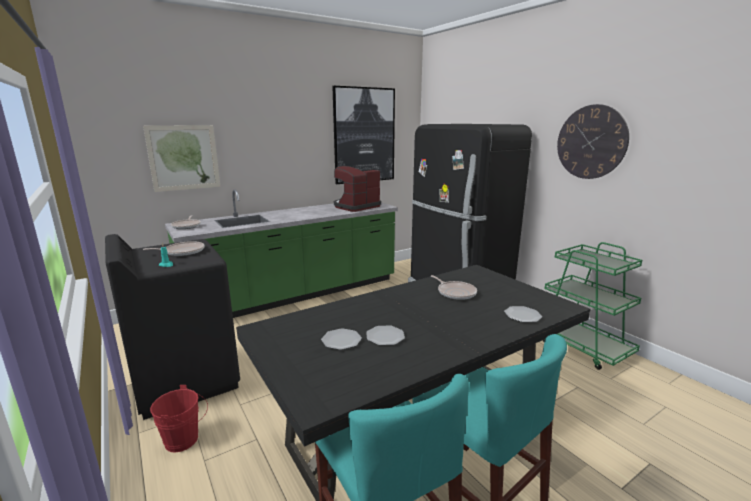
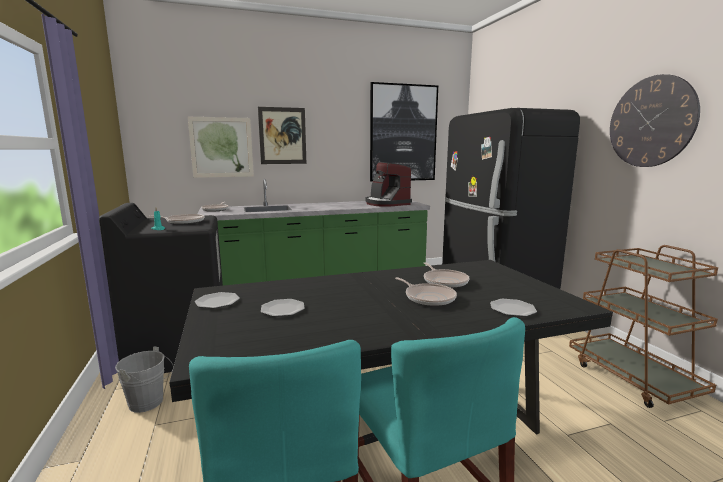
camera: 15 degrees right, 5 degrees down
(185, 440) = (149, 403): red bucket -> grey bucket
(248, 142) = (282, 136): none -> picture
(356, 206) = (386, 203): coffee machine -> coffee machine turned 90 degrees counterclockwise
(385, 337) = (331, 311): plate -> plate (217, 302)
(453, 312) = (428, 297): none -> frying pan
(581, 347) = (633, 378): green cart -> brown cart

